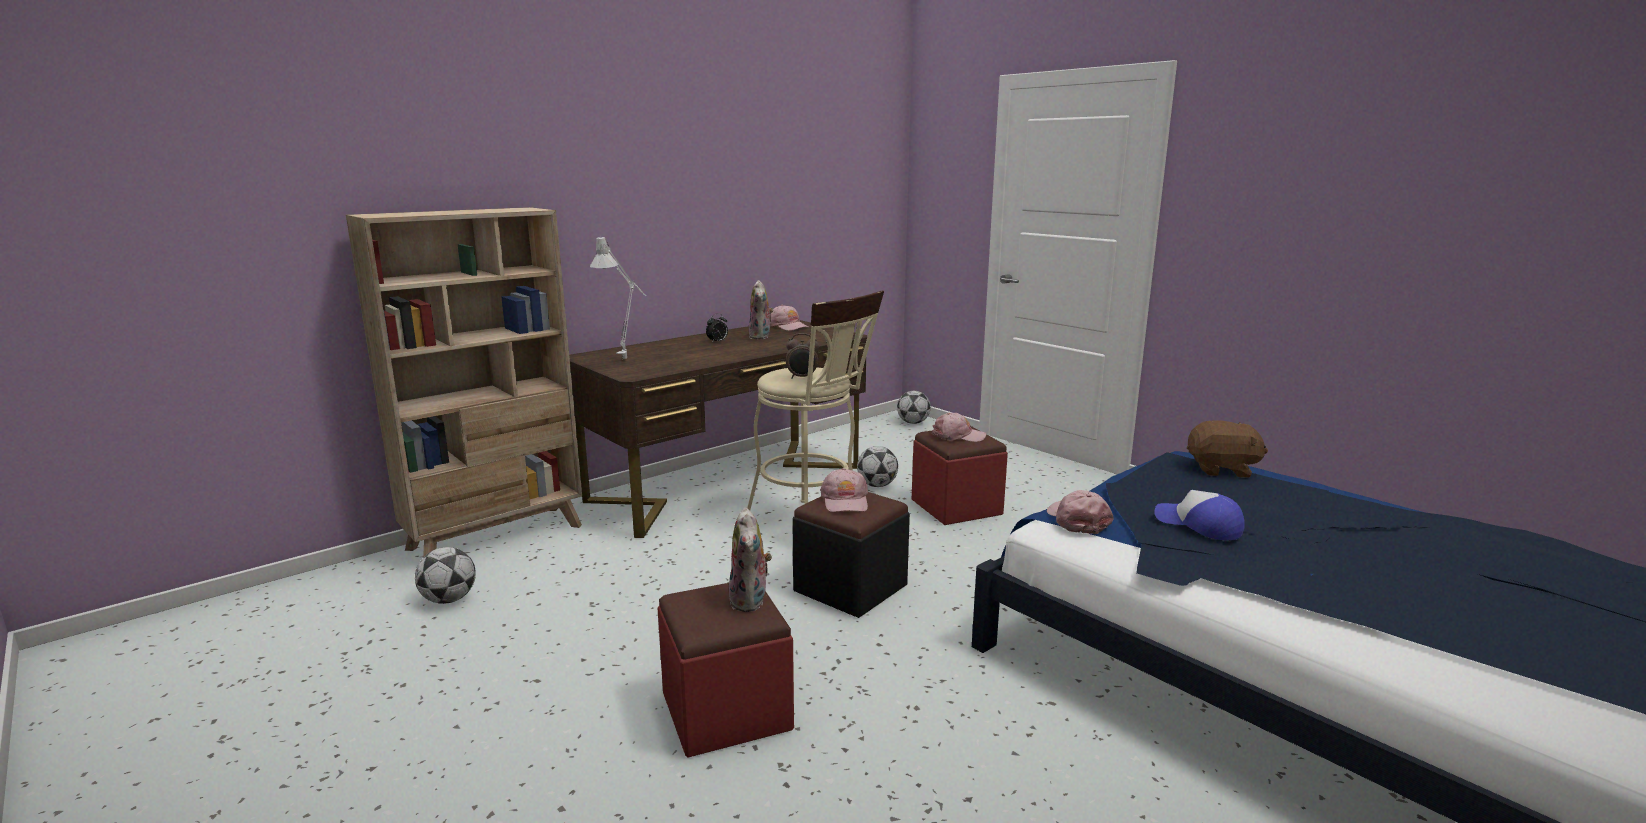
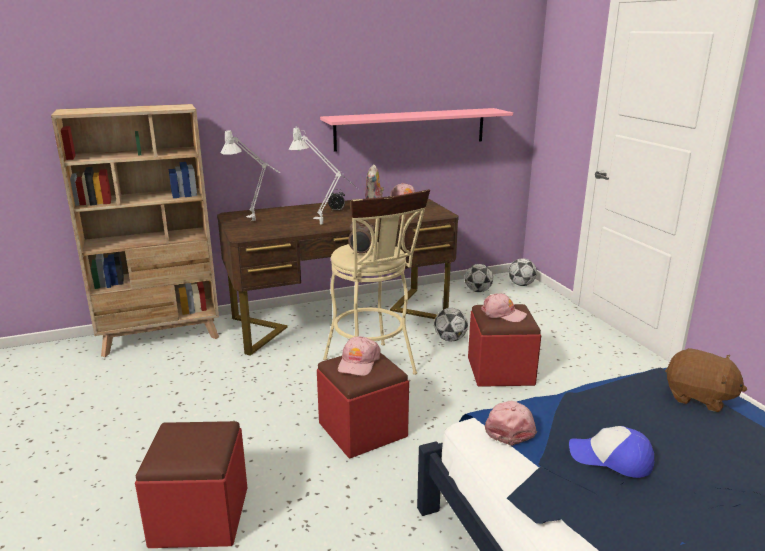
camera: 20 degrees right, 5 degrees up
(449, 599) = (100, 381): football -> football (478, 291)
(724, 356) = (326, 226): none -> grey table lamp
(751, 601) = (212, 442): plush toy -> none
(781, 239) = (411, 129): none -> pink shelf
(850, 588) = (362, 430): black ottoman -> red ottoman
(1198, 525) = (611, 458): cap -> cap turned 45 degrees counterclockwise

